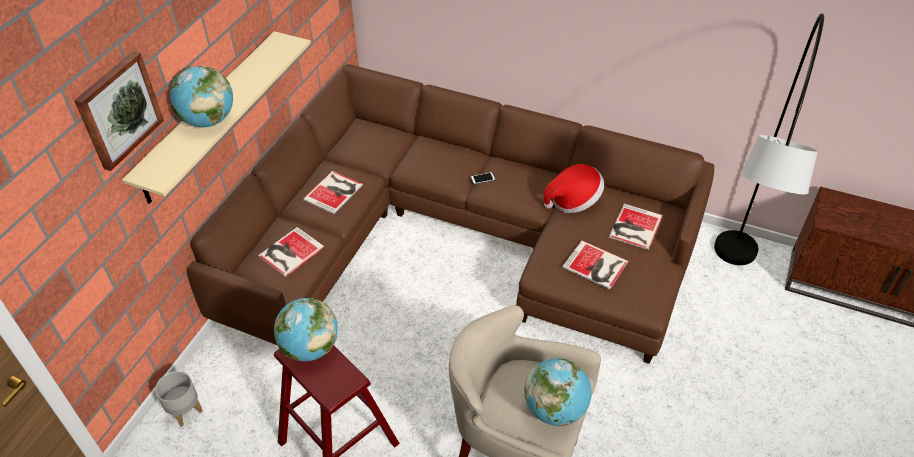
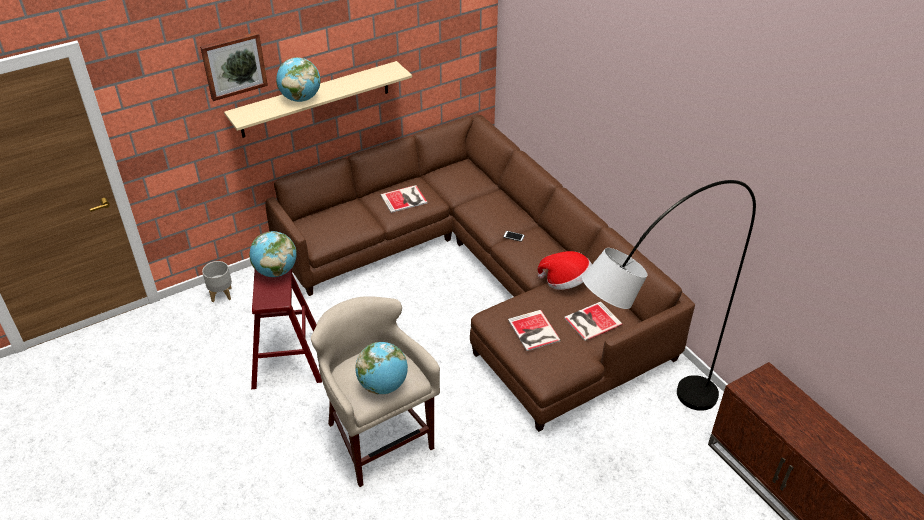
camera: 35 degrees right, 5 degrees down
(289, 252) = (341, 222): book -> none

